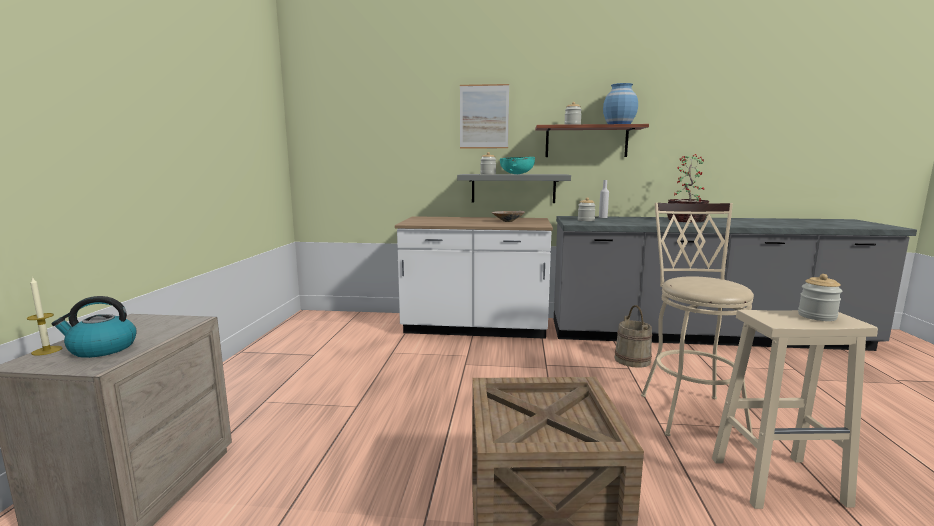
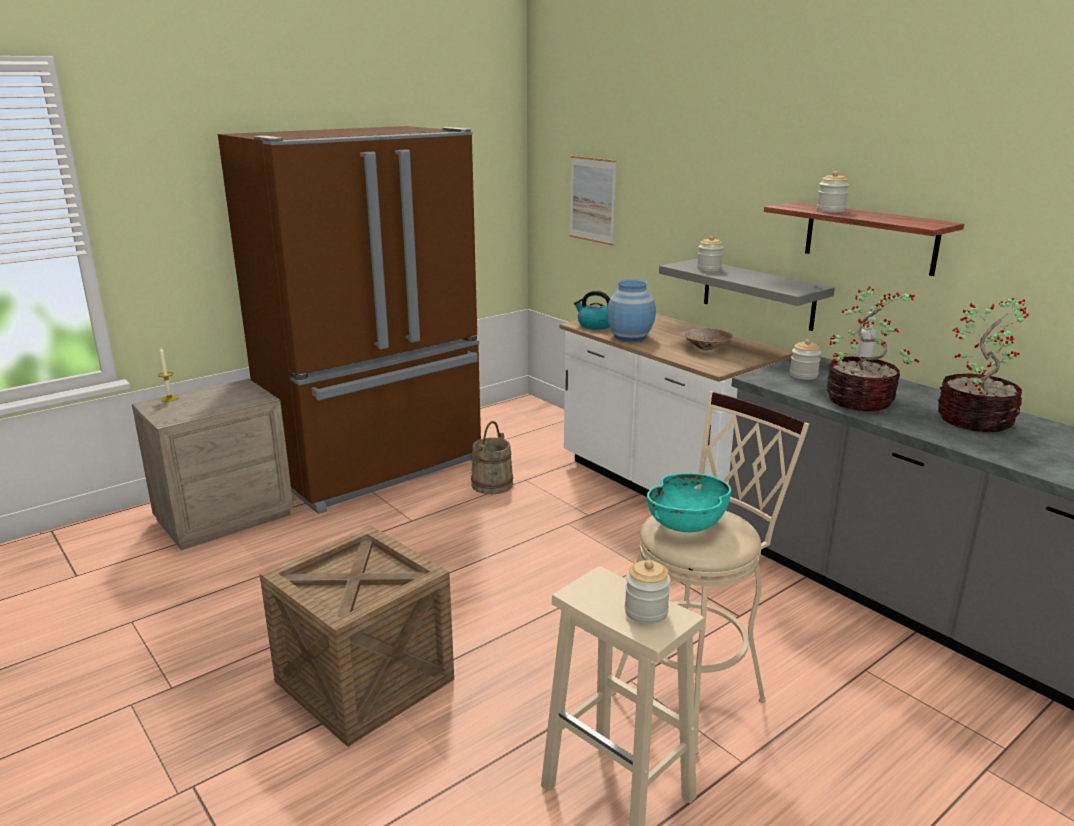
camera: 45 degrees right, 10 degrees up
(102, 349) = (188, 407): kettle -> kettle (595, 325)
(256, 385) = (377, 467): none -> brown fridge
(484, 116) = (729, 176): picture -> picture (592, 200)
(517, 174) = (747, 276): turquoise bowl -> turquoise bowl (687, 524)
(619, 125) = (907, 220): blue vase -> blue vase (630, 336)
(632, 360) = (769, 609): beige bucket -> beige bucket (492, 484)
(636, 222) = (861, 401): none -> potted plant

